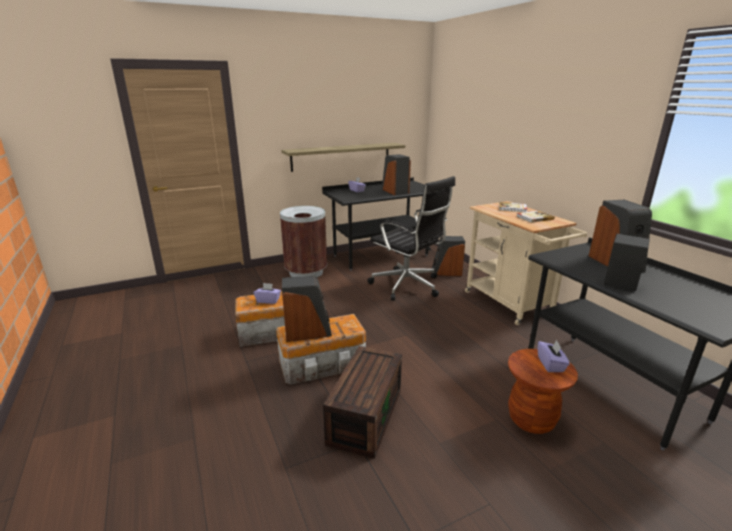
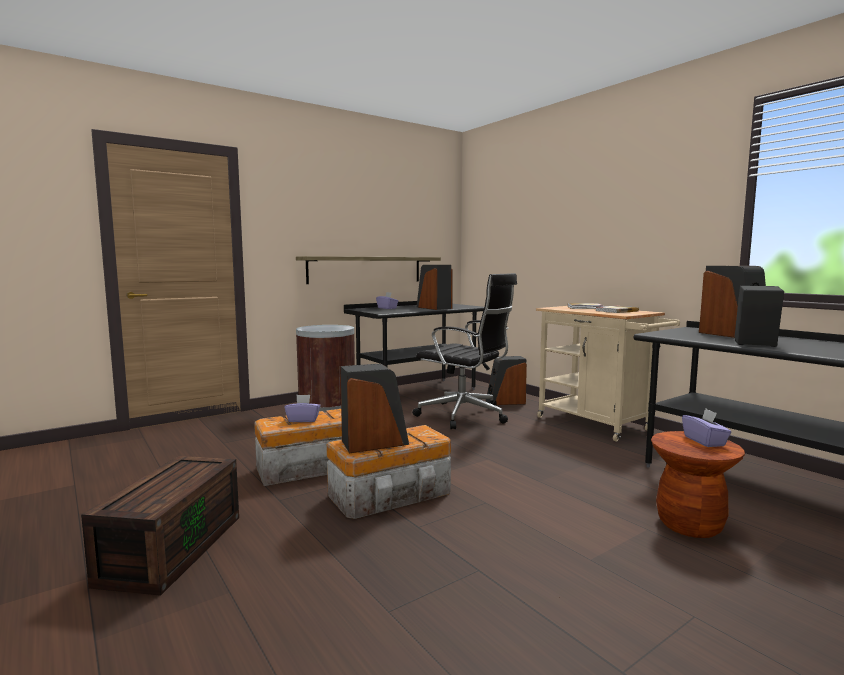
camera: 10 degrees left, 15 degrees down
(364, 414) = (474, 540): brown storage box -> brown storage box (172, 547)

